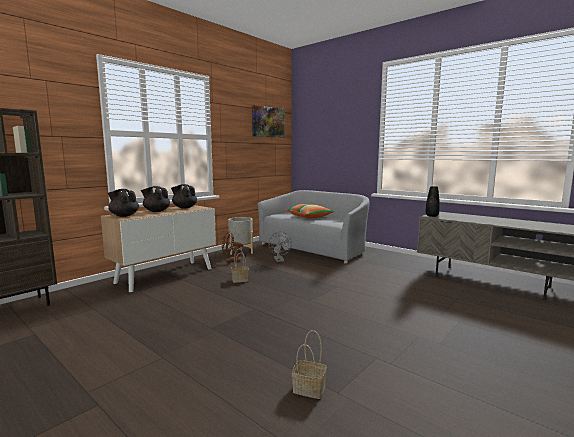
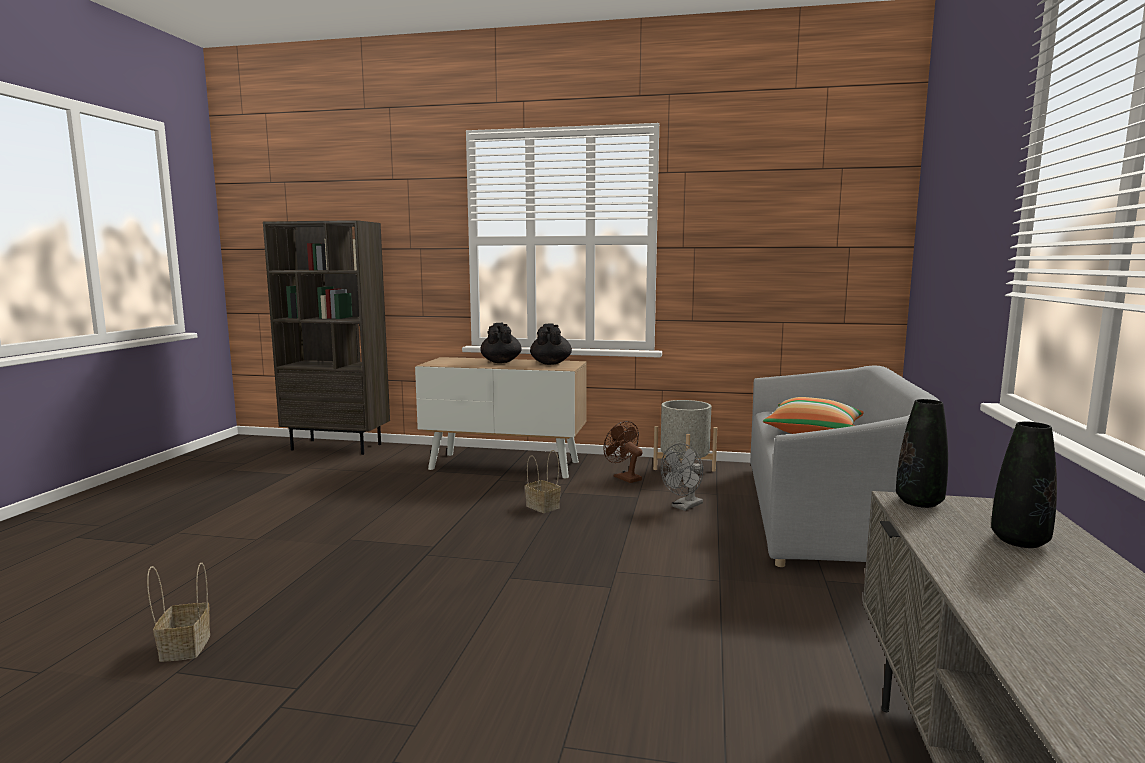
camera: 60 degrees right, 0 degrees up
(124, 215) = (450, 361): black teapot -> none
(268, 122) = (824, 197): picture -> none
(462, 216) = (1019, 541): none -> black vase

